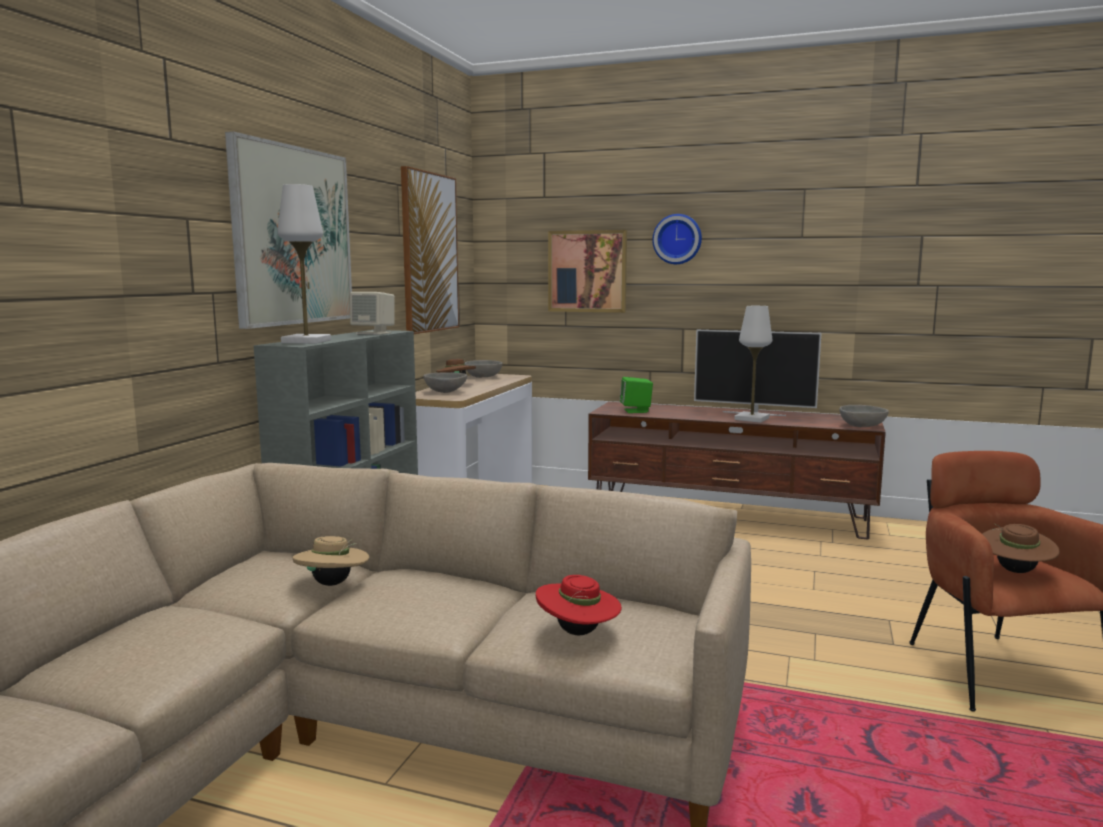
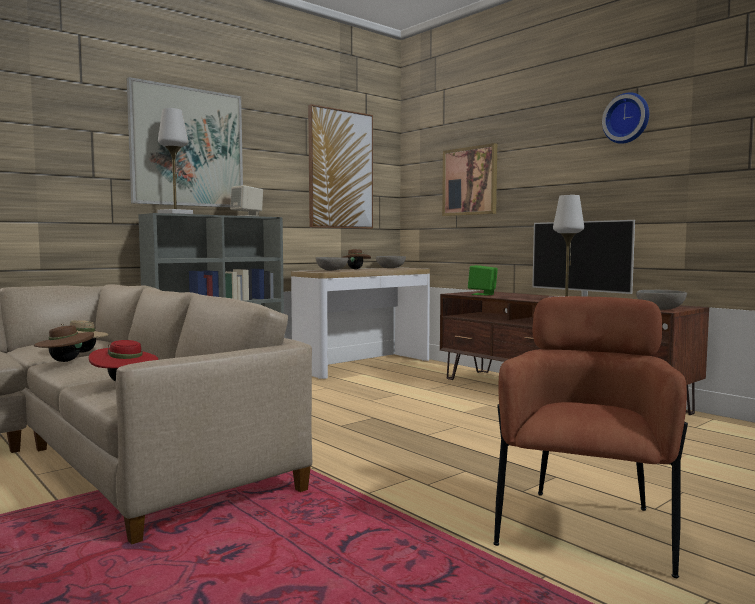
camera: 30 degrees right, 5 degrees down
(677, 239) = (533, 147): wall clock -> wall clock (627, 118)
(1014, 571) = (569, 410): brown hat -> brown hat (65, 361)

